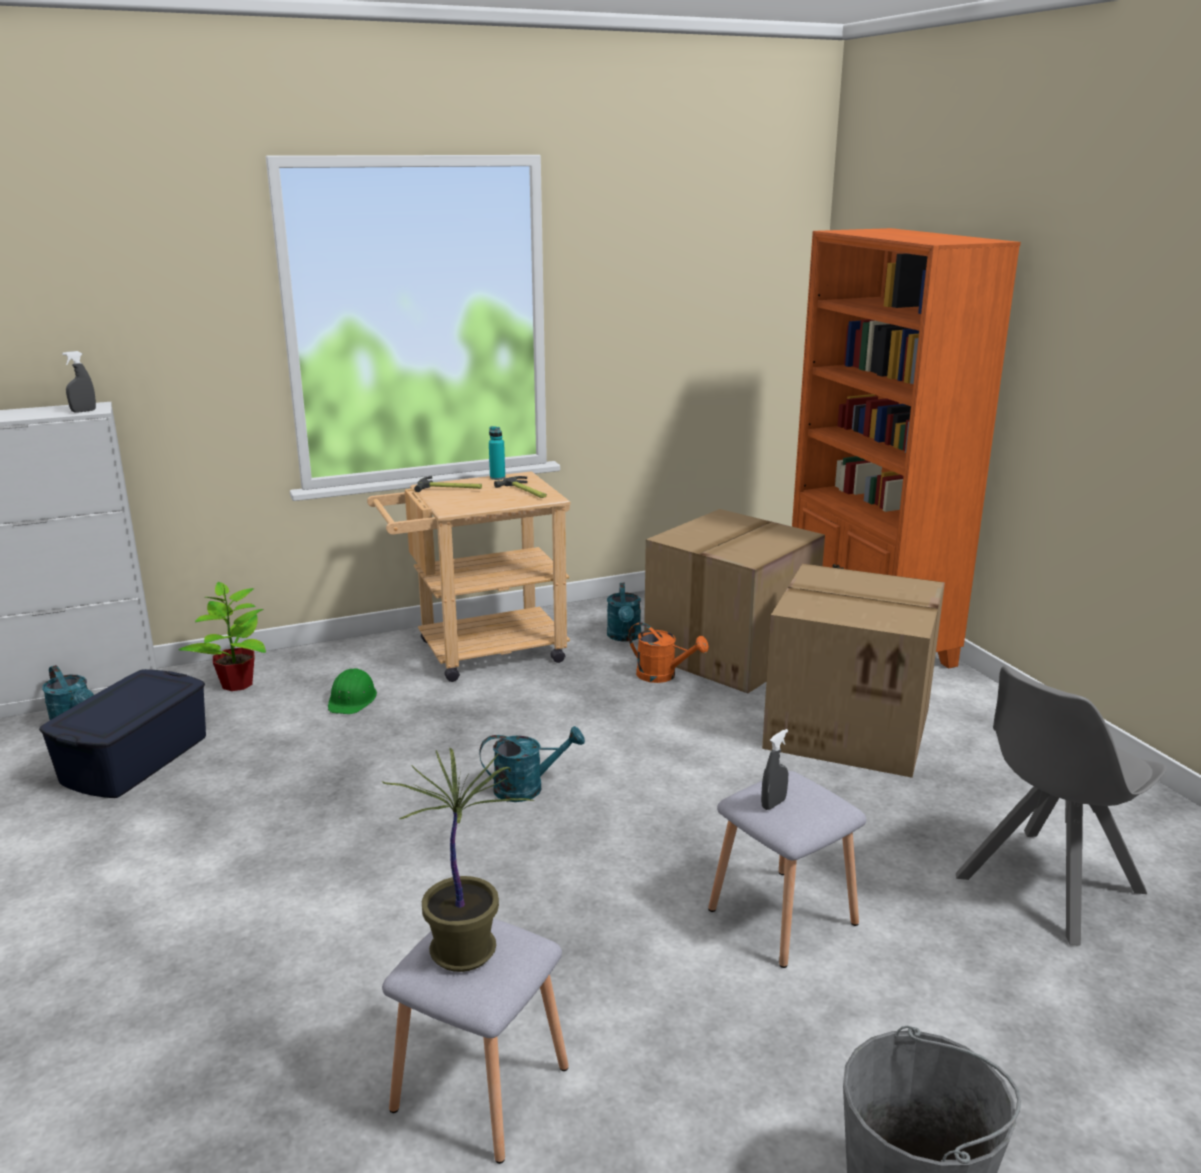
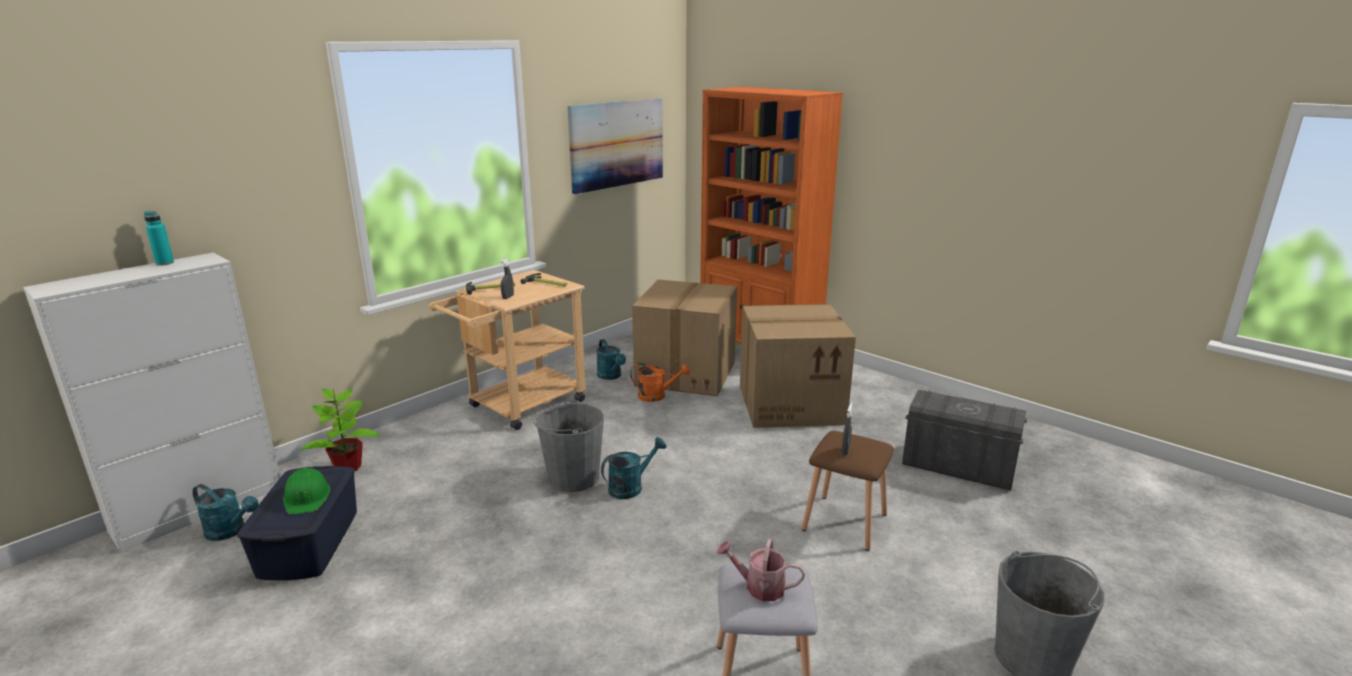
camera: 25 degrees left, 0 degrees up
(83, 411) = (201, 262): grey spray bottle -> grey spray bottle (508, 297)
(352, 699) = (453, 458): green hard hat -> green hard hat (307, 497)
(464, 950) = (759, 587): potted plant -> watering can
(467, 757) = (573, 477): none -> grey bucket
(497, 477) = (515, 277): turquoise bottle -> turquoise bottle (165, 263)
(695, 306) = (617, 144): none -> picture
(785, 917) = (846, 522): grey stool -> brown stool
(1046, 886) = (957, 467): grey chair -> grey storage box

